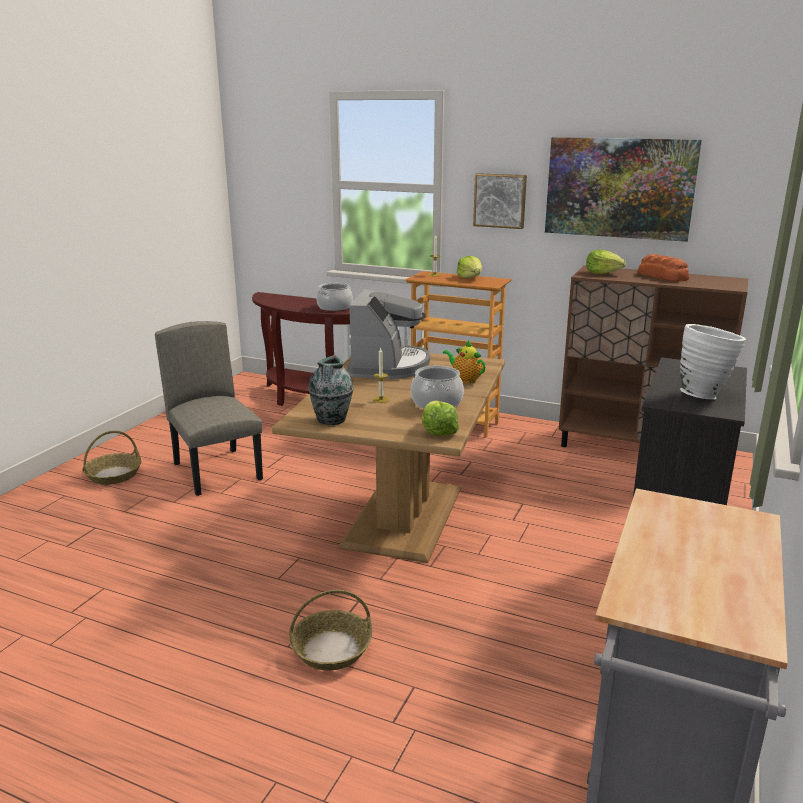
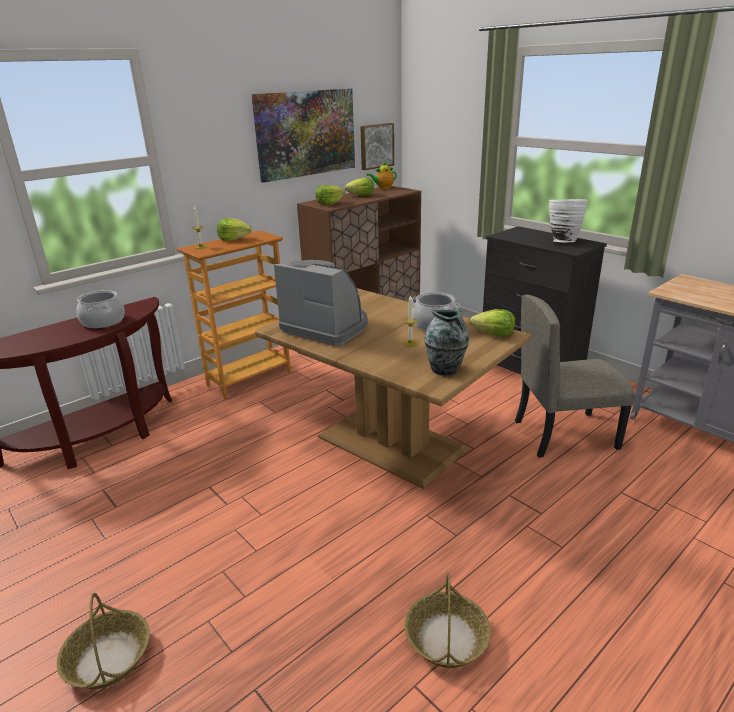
camera: 65 degrees left, 5 degrees up
(218, 471) = (199, 545): beige chair -> beige chair (564, 434)
(332, 649) = (570, 522): basket -> basket (446, 637)
(465, 379) = (390, 307): teapot -> teapot (383, 188)
(500, 200) = (217, 161): picture -> picture (376, 146)
(663, 277) = (361, 195): bread -> lettuce

